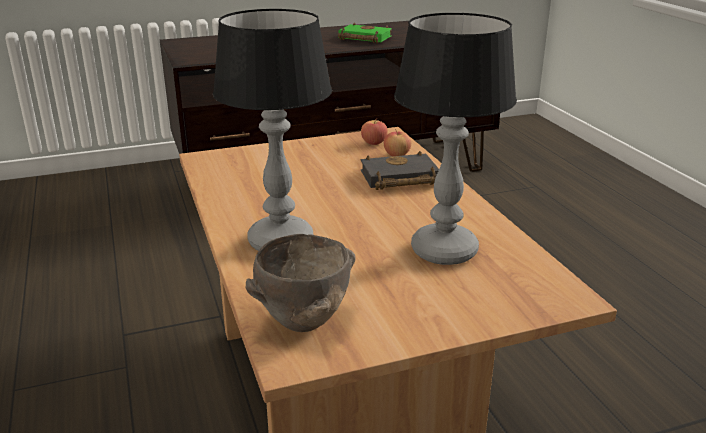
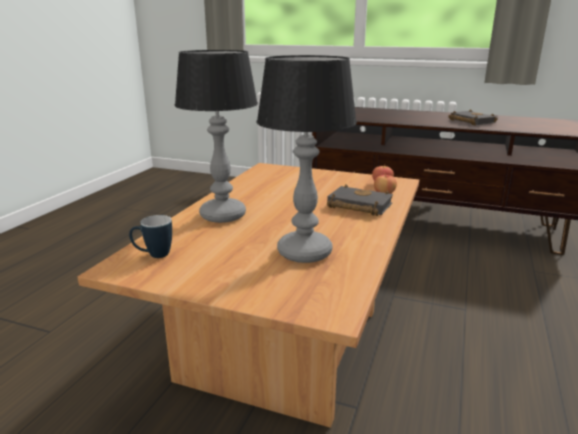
camera: 40 degrees right, 5 degrees down
(302, 323) = (153, 255): brown bowl -> mug
(363, 38) = (469, 121): green book -> black book

